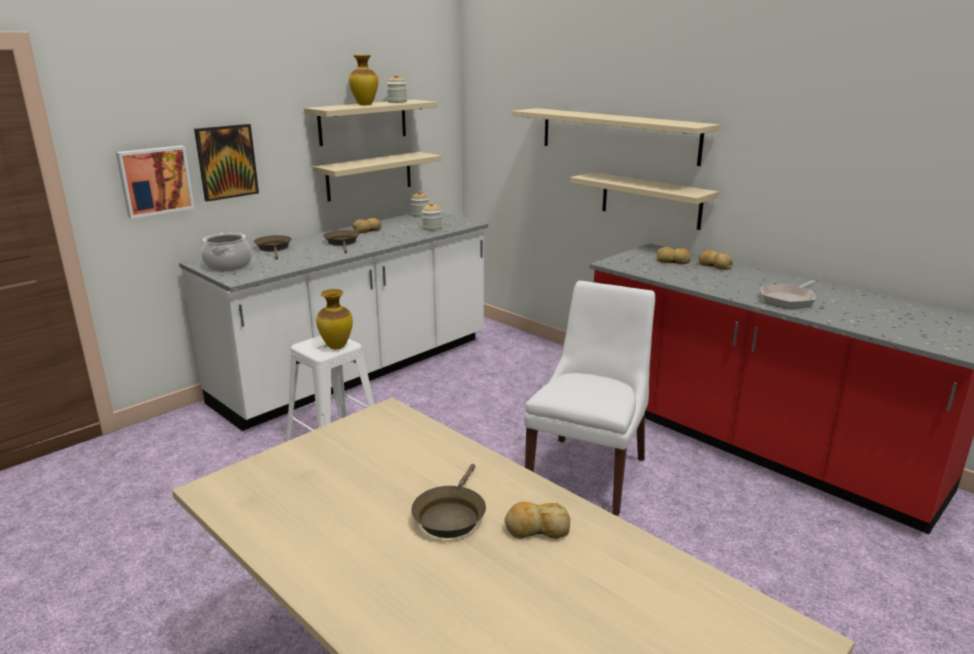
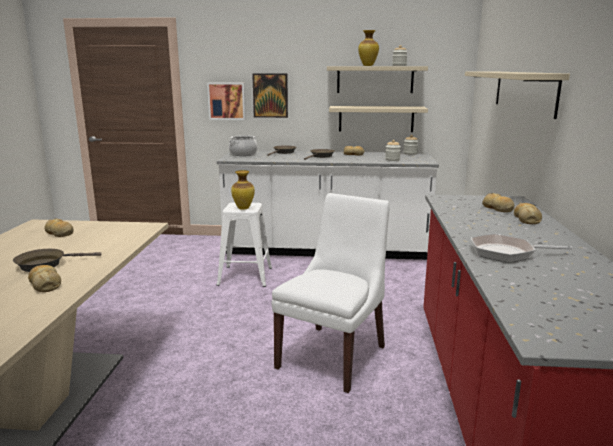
camera: 50 degrees right, 5 degrees down
(308, 479) = (59, 233): none -> bread
(588, 471) = (333, 355): white chair -> white chair turned 45 degrees counterclockwise
(650, 200) = (531, 154): beige shelf -> none

